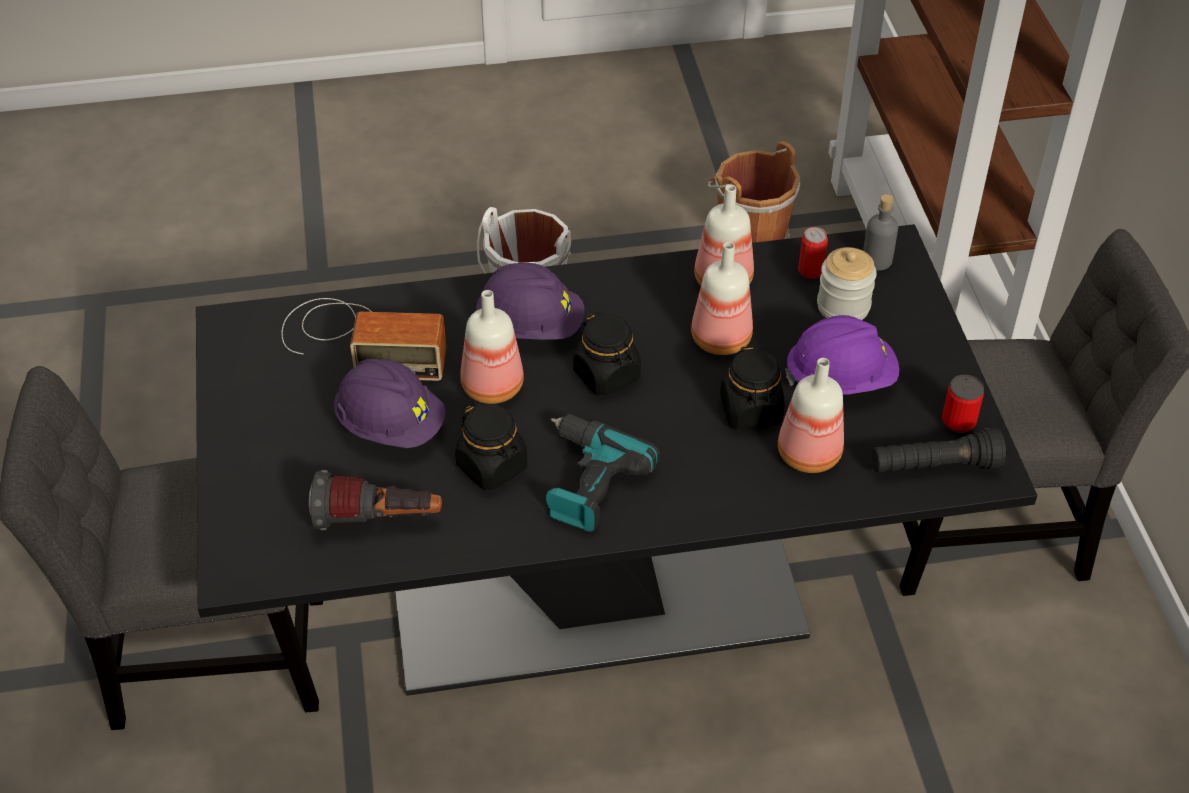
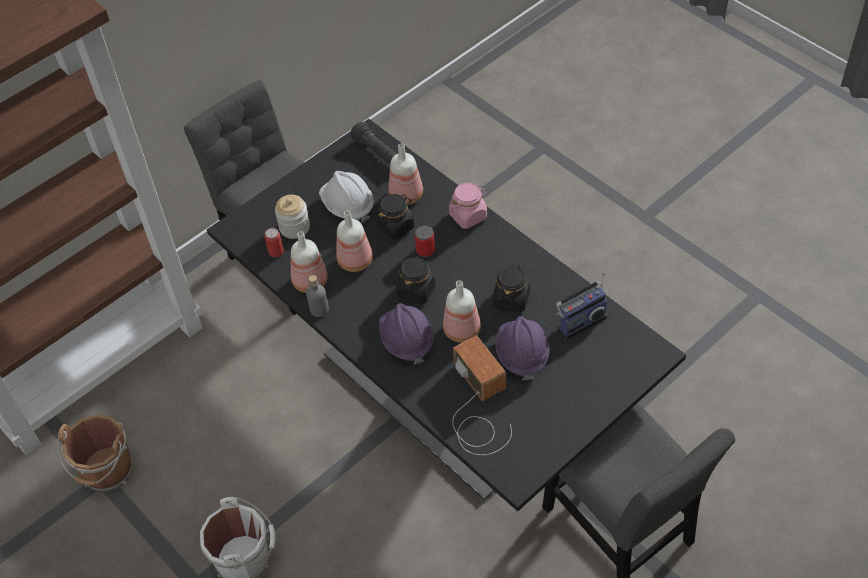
camera: 120 degrees left, 5 degrees up
(378, 520) = (580, 321): flashlight -> radio
(586, 481) = (489, 261): power drill -> none
(700, 505) = (468, 216): none -> pink jar
(840, 379) = (348, 206): purple hard hat -> white hard hat
(877, 260) = (248, 230): grey bottle -> grey bottle (319, 309)
(958, 421) = (344, 157): can -> can (425, 250)

